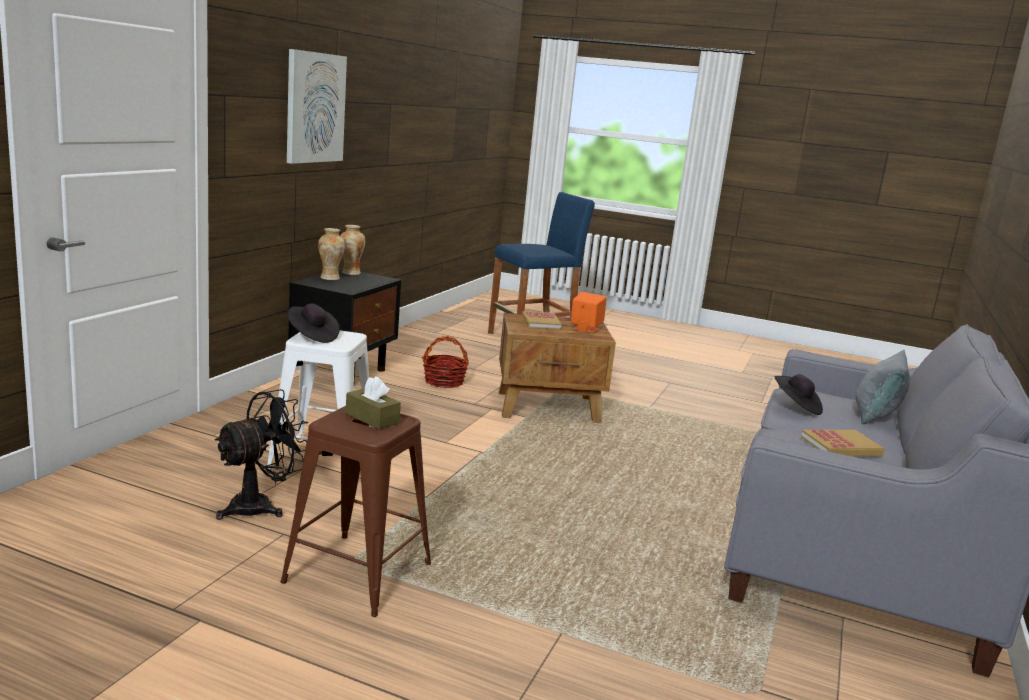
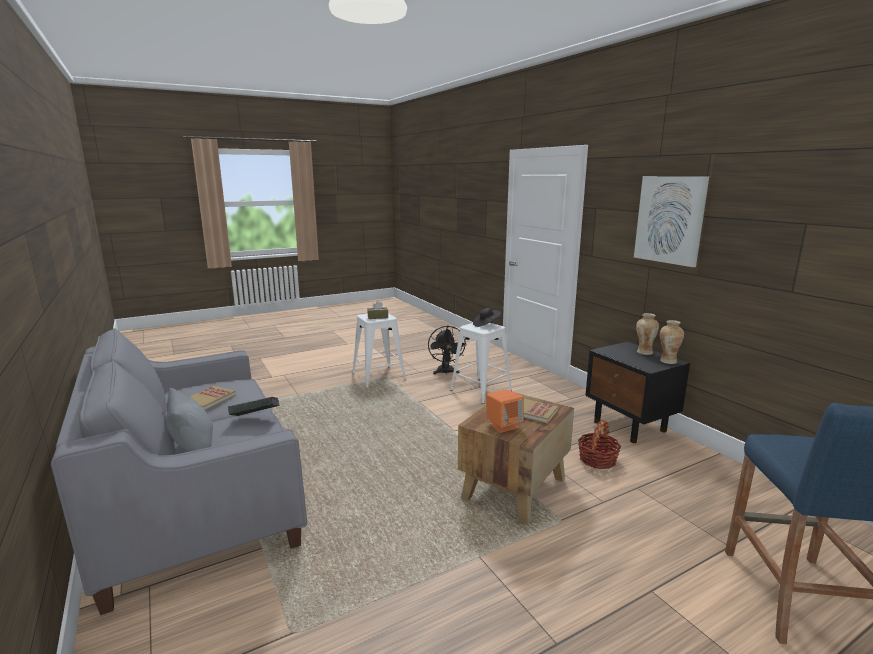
camera: 130 degrees right, 0 degrees up
(358, 573) = (378, 376): brown stool -> white stool
(796, 407) = (255, 419): black hat -> book

